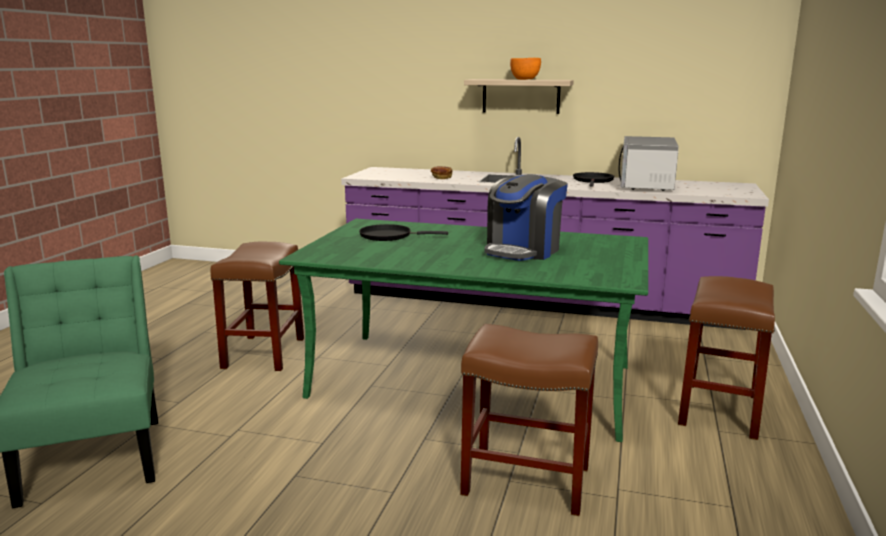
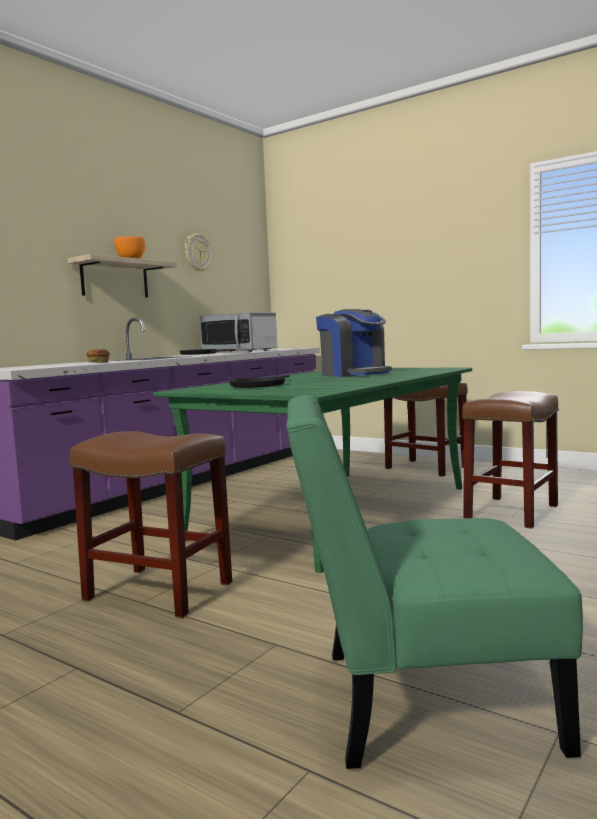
camera: 70 degrees left, 10 degrees down
(643, 61) = (197, 253): none -> wall clock

